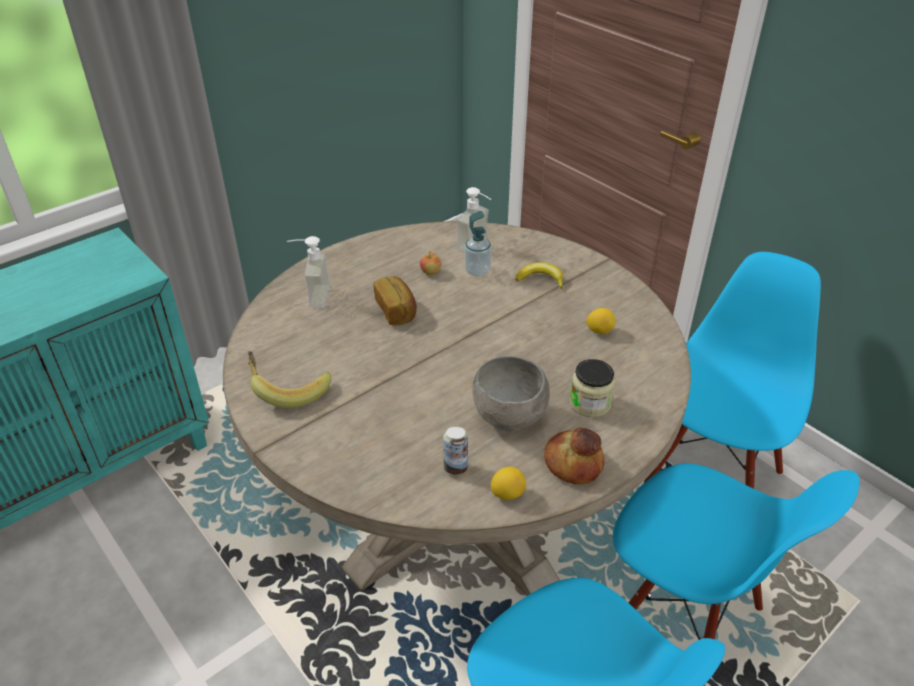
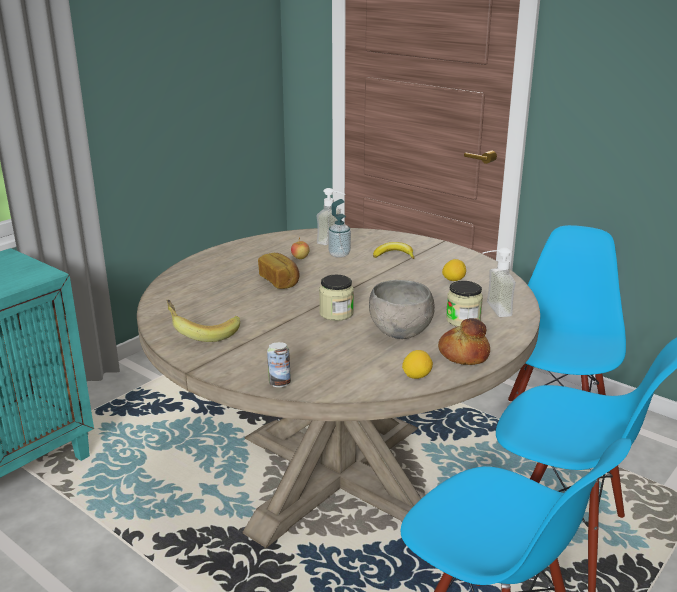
camera: 10 degrees left, 15 degrees down
(311, 296) = (202, 278): soap dispenser -> soap dispenser (491, 310)
(445, 374) = (336, 313): none -> jar
(455, 467) = (366, 365): can -> can (279, 383)

